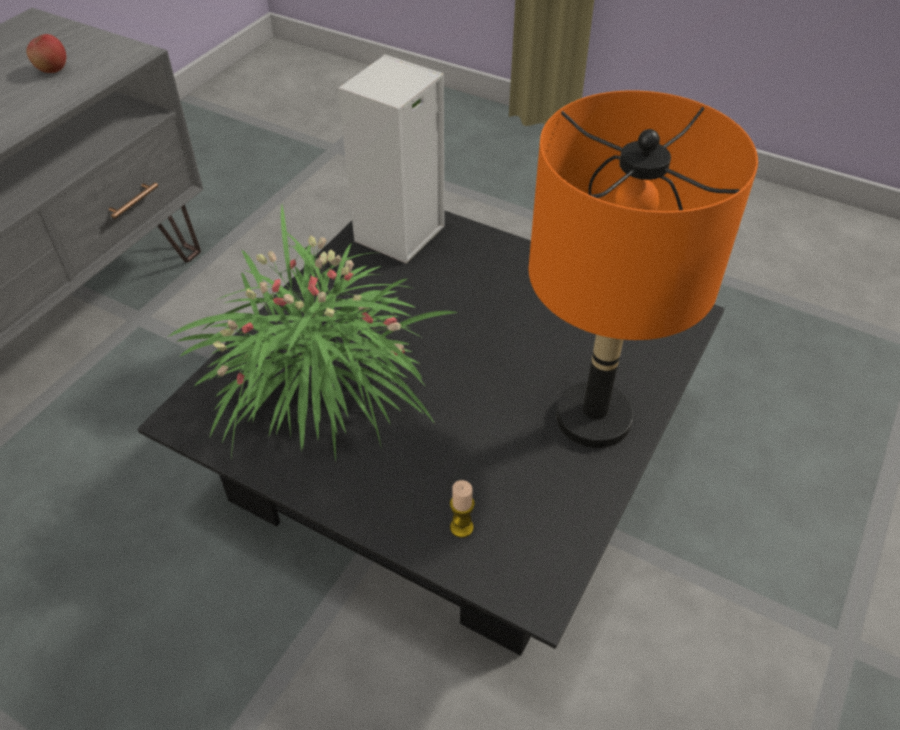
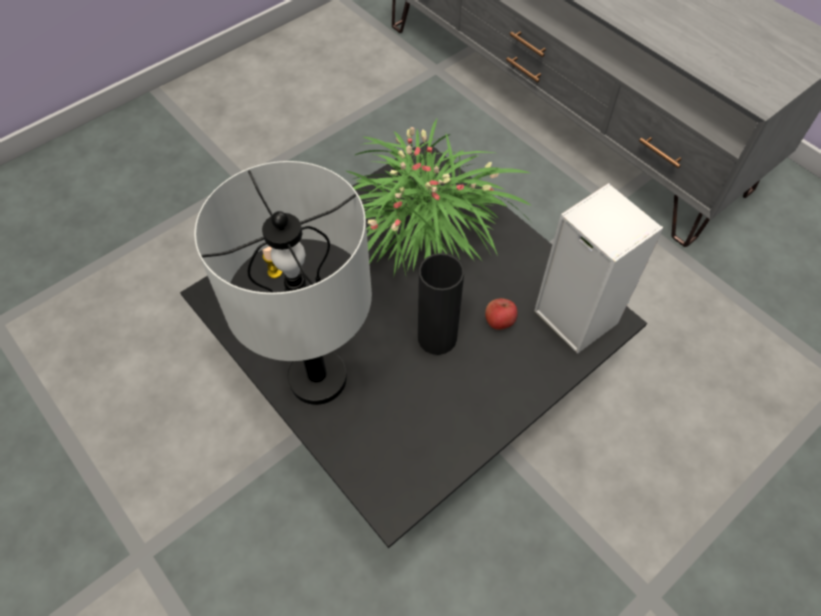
camera: 110 degrees right, 10 degrees up
(52, 69) = (737, 55): apple -> apple (499, 322)
(480, 329) = (437, 338): none -> black vase
(592, 419) = (317, 377): orange table lamp -> grey table lamp

